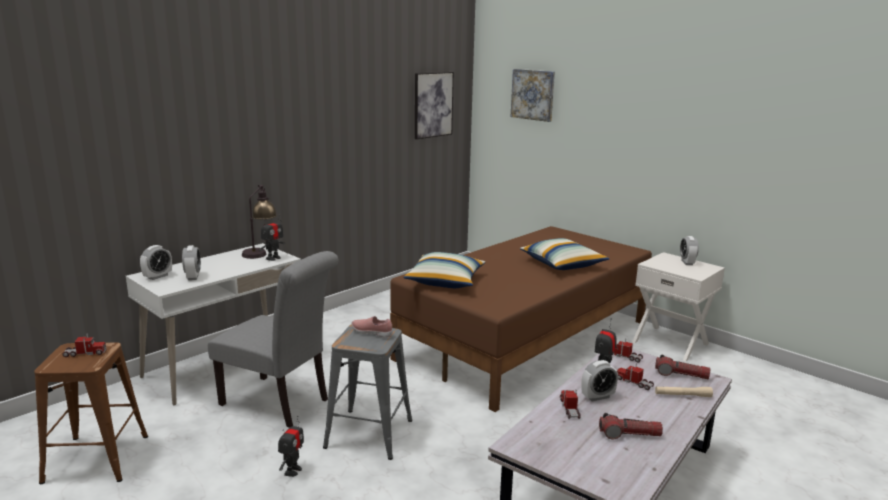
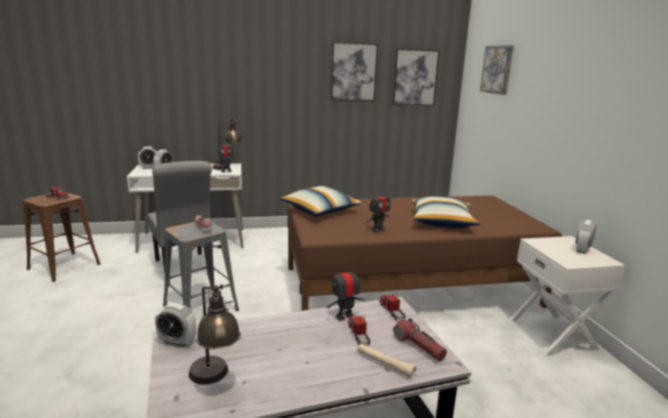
camera: 35 degrees right, 0 degrees up
(292, 470) = (127, 311): toy robot -> toy robot (378, 230)
(376, 105) = (353, 72): none -> picture
(569, 409) = (262, 331): toy truck -> none
(597, 397) = (303, 332): alarm clock -> alarm clock (177, 342)
(605, 456) = (215, 379): none -> table lamp
(629, 434) = (269, 373): flashlight -> none

